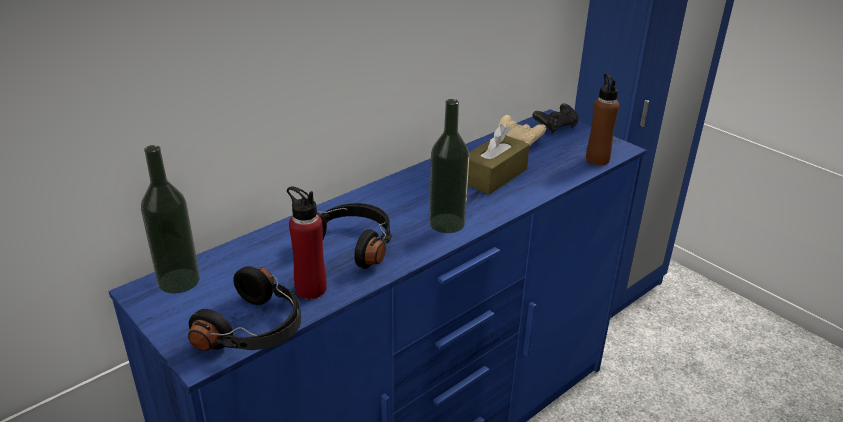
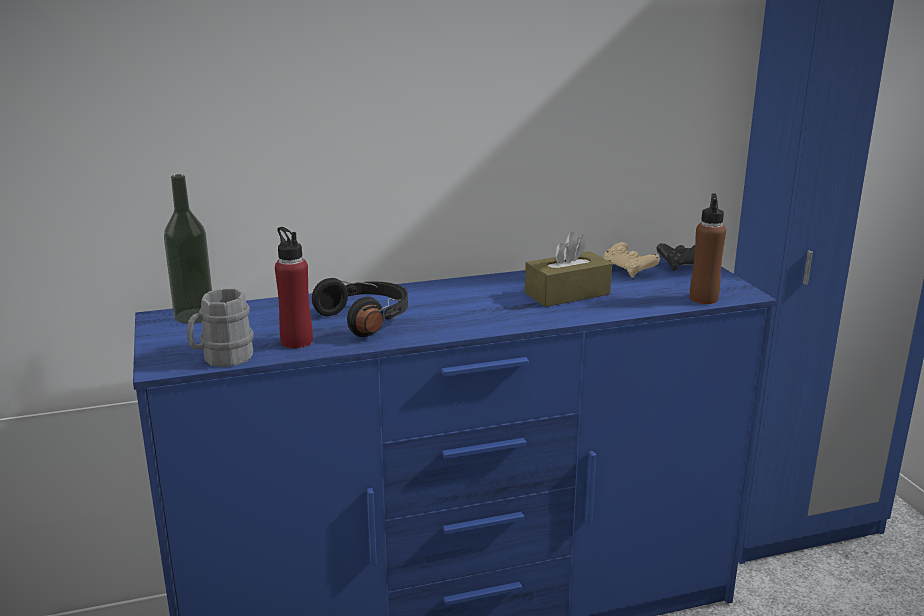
camera: 25 degrees right, 10 degrees down
(255, 329) = (222, 358): black headphones -> grey mug
(447, 223) = (476, 320): bottle -> none

